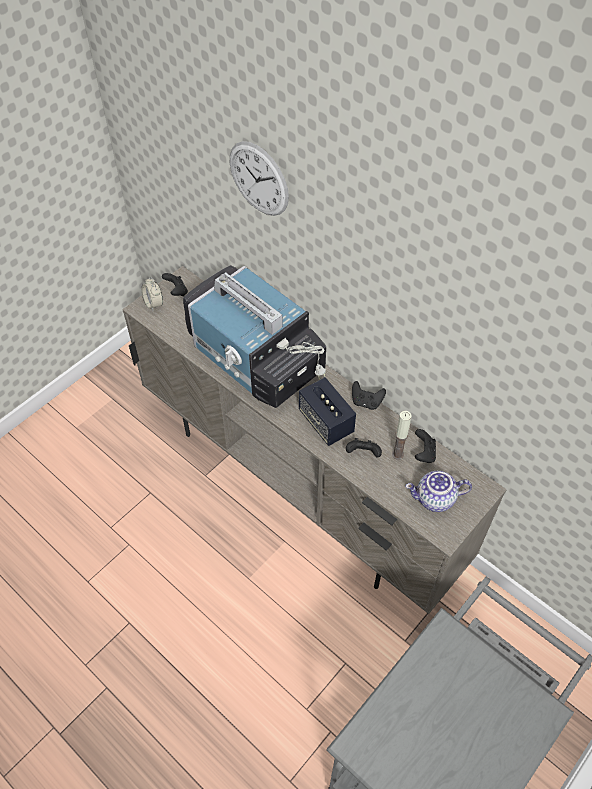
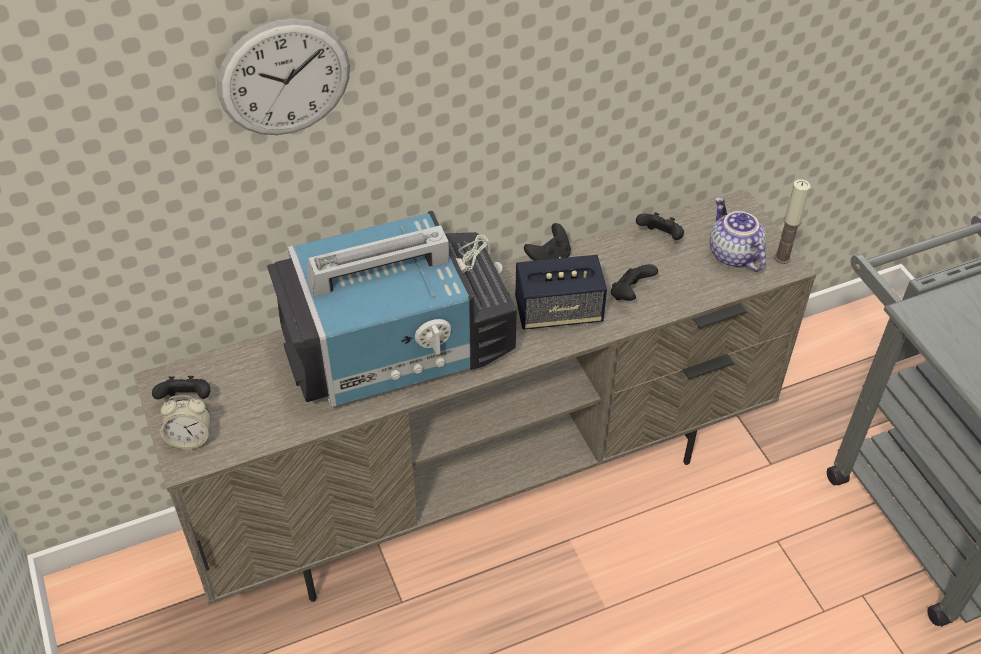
camera: 65 degrees left, 5 degrees down
(397, 454) = (649, 262): candle -> candle (782, 257)
(435, 499) = (732, 254): teapot -> teapot turned 135 degrees clockwise

